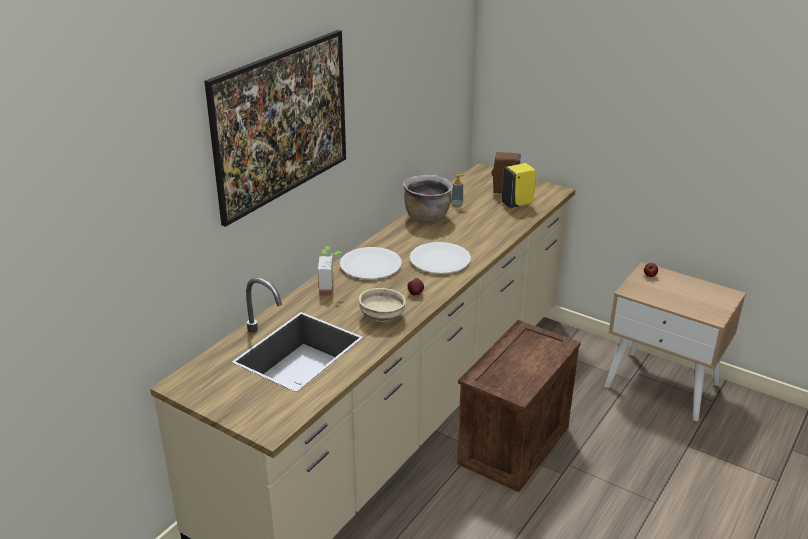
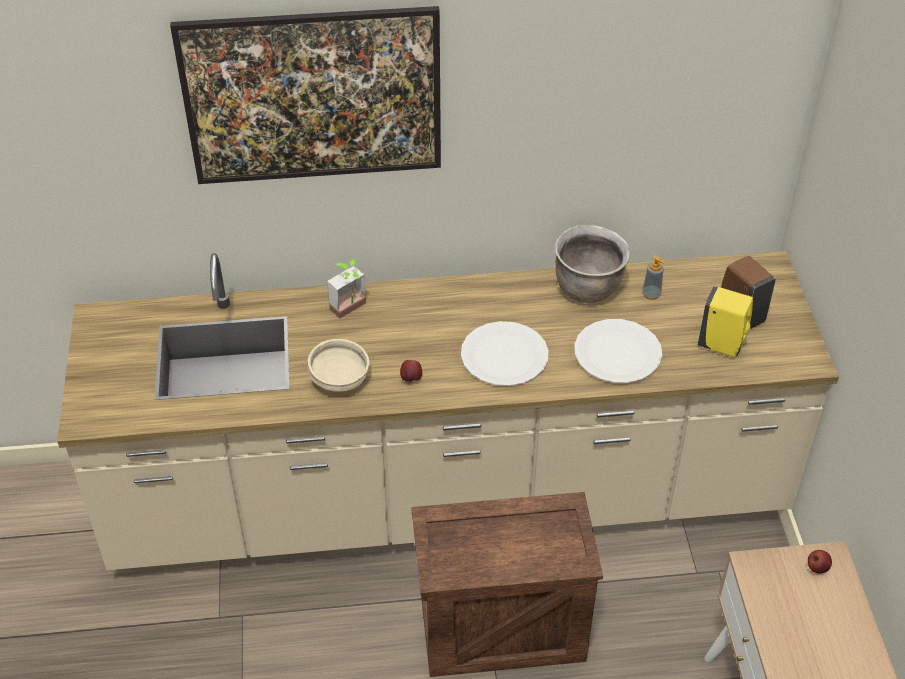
camera: 50 degrees right, 15 degrees up
(371, 265) = (429, 309): white plate -> white plate (617, 353)

